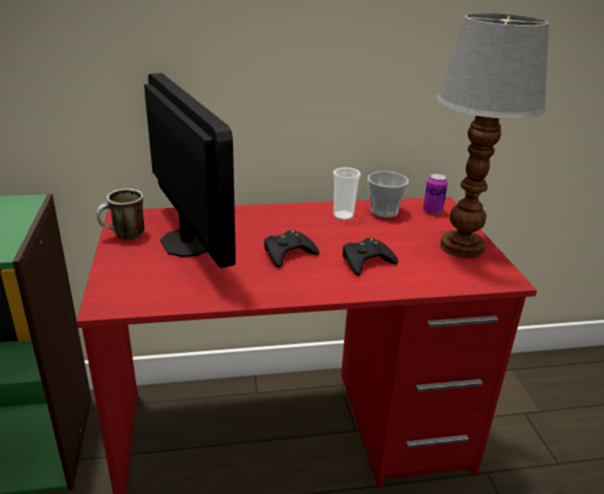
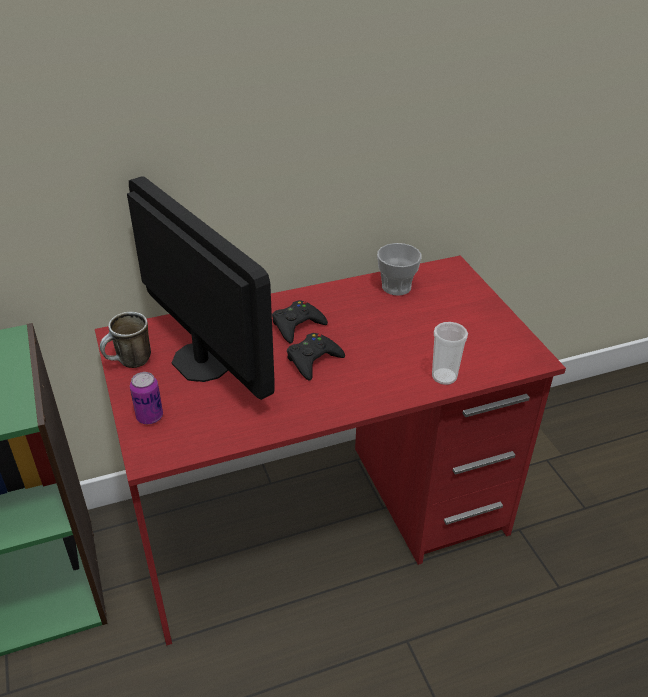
camera: 10 degrees left, 10 degrees up
(343, 216) = (355, 299): cup -> cup (444, 377)
(366, 261) = (395, 358): black game controller -> black game controller (297, 325)
(432, 211) = (446, 279): can -> can (149, 417)
(460, 247) = (484, 324): table lamp -> none

